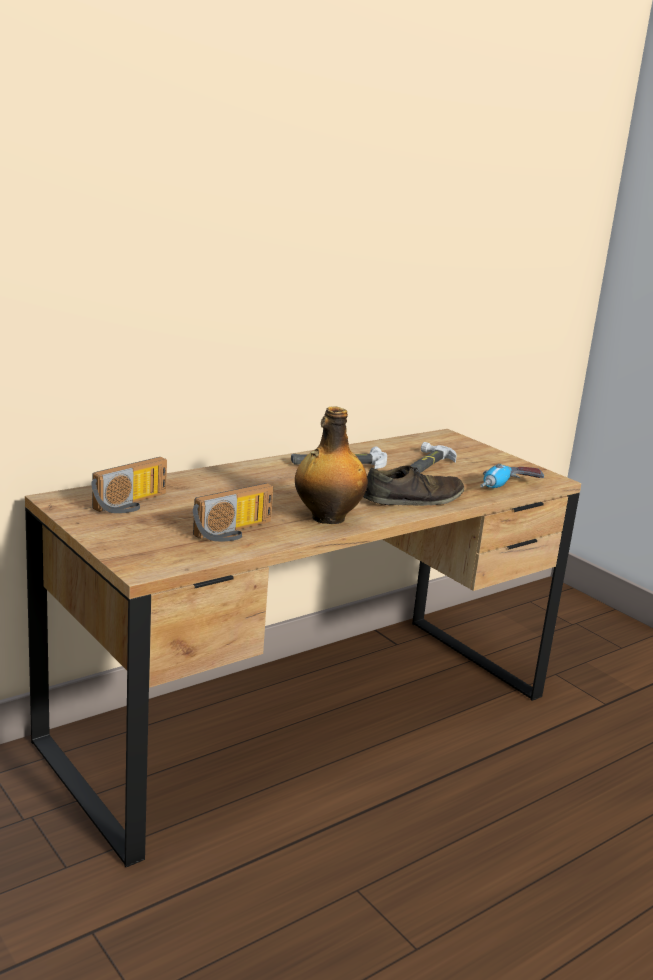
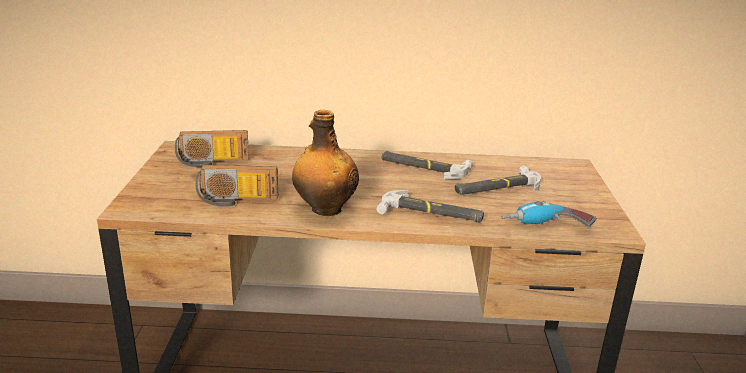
camera: 40 degrees right, 5 degrees up
(414, 499) = (431, 213): brown shoe -> hammer

